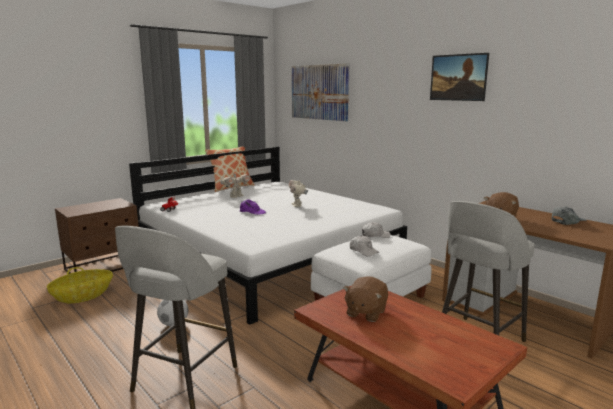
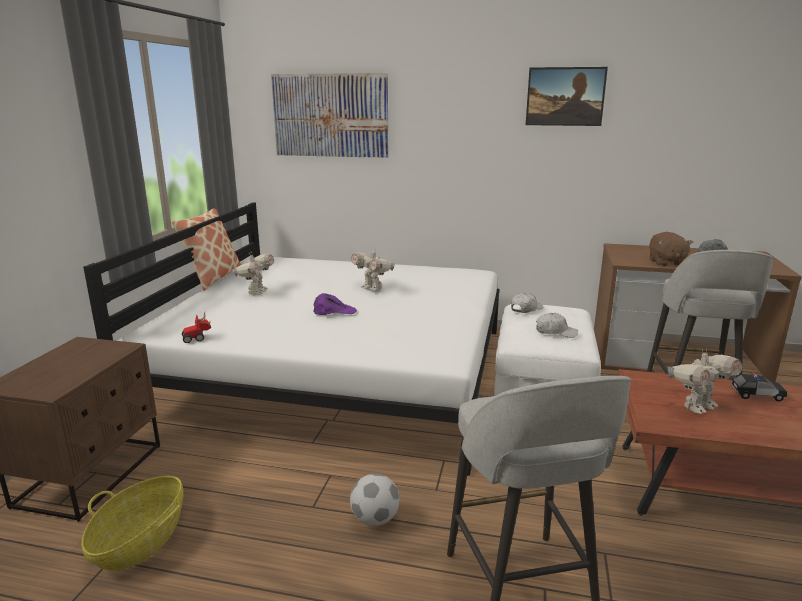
camera: 35 degrees left, 5 degrees up
(365, 312) = (697, 406): brown plush toy -> toy robot
(429, 321) = (756, 395): none -> toy car

